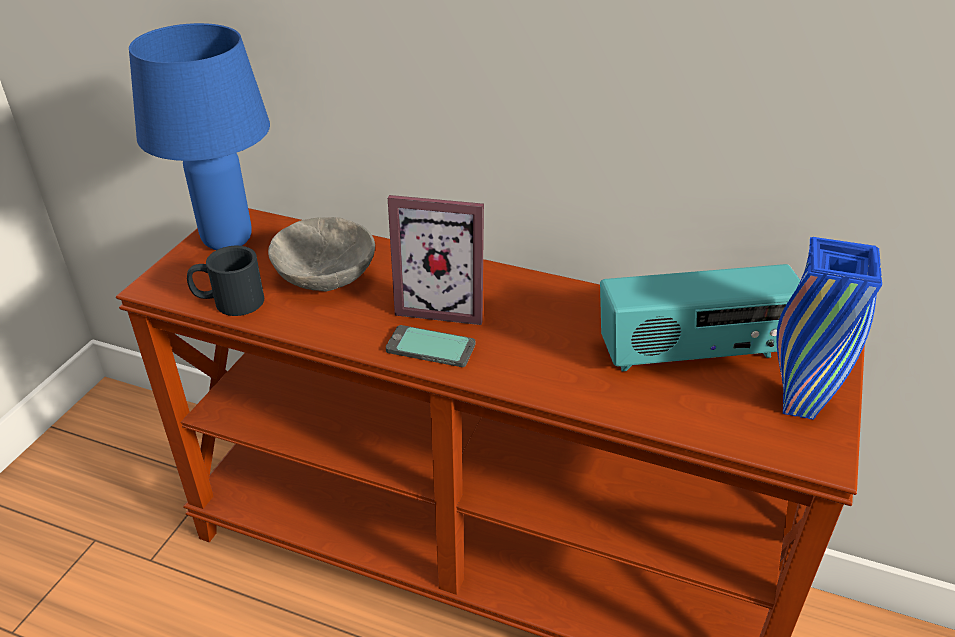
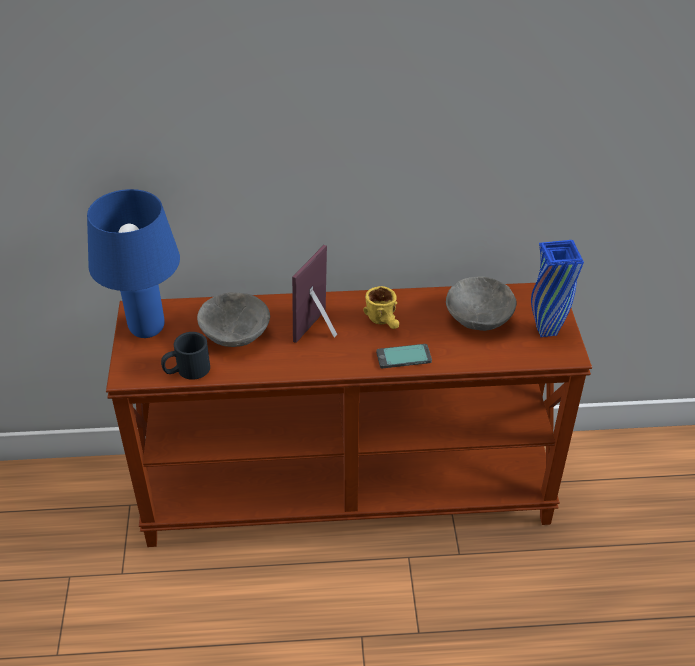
camera: 25 degrees left, 5 degrees up
(430, 348) = (334, 360): phone -> phone (403, 357)
(443, 305) = (322, 330): picture frame -> picture frame turned 135 degrees clockwise
(542, 320) = (386, 322): none -> yellow mug
(692, 355) = (479, 317): radio -> grey bowl

